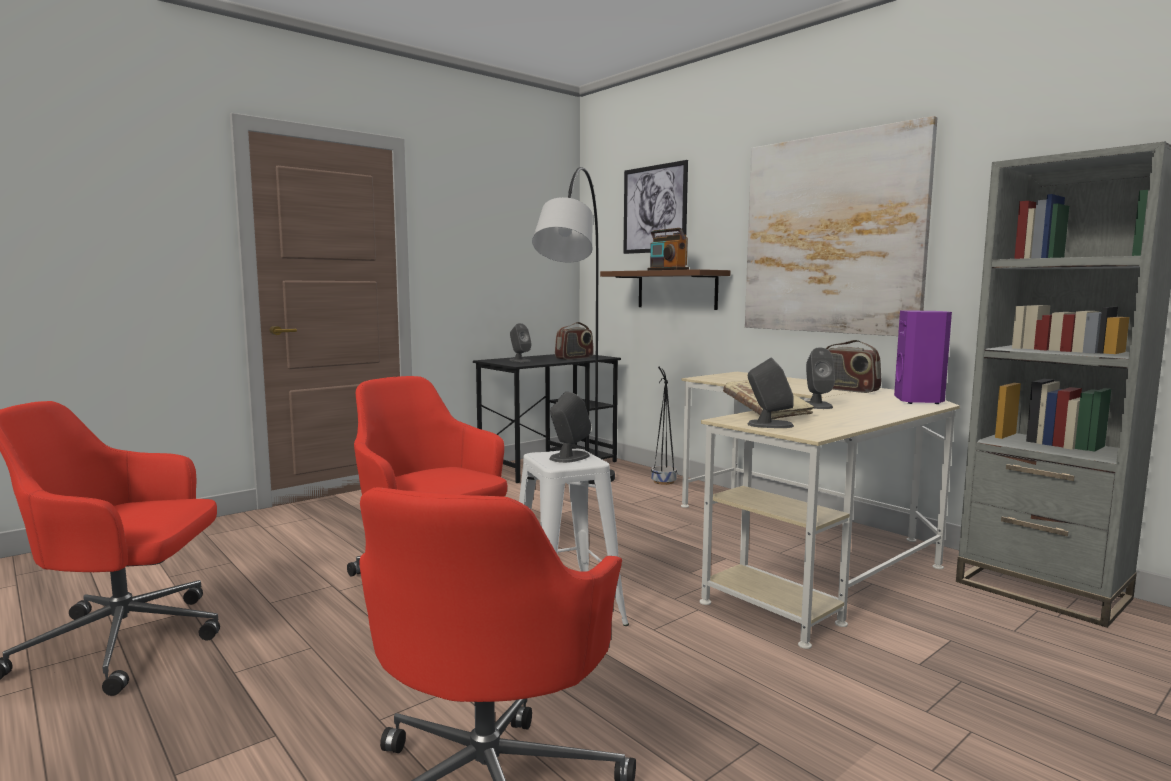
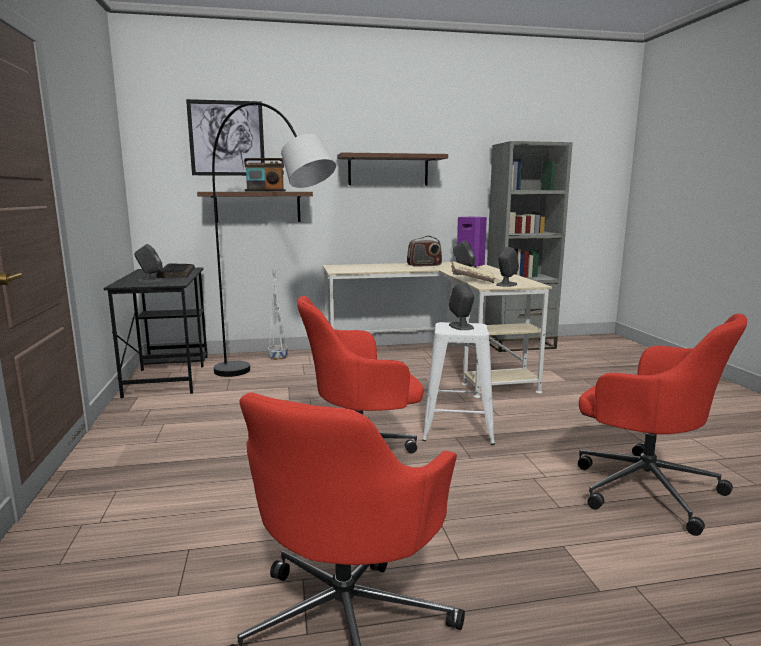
camera: 60 degrees left, 5 degrees up
(574, 358) = (176, 272): radio -> keyboard
(663, 482) = (278, 357): black planter -> white planter
(831, 235) = (388, 170): picture -> brown shelf

